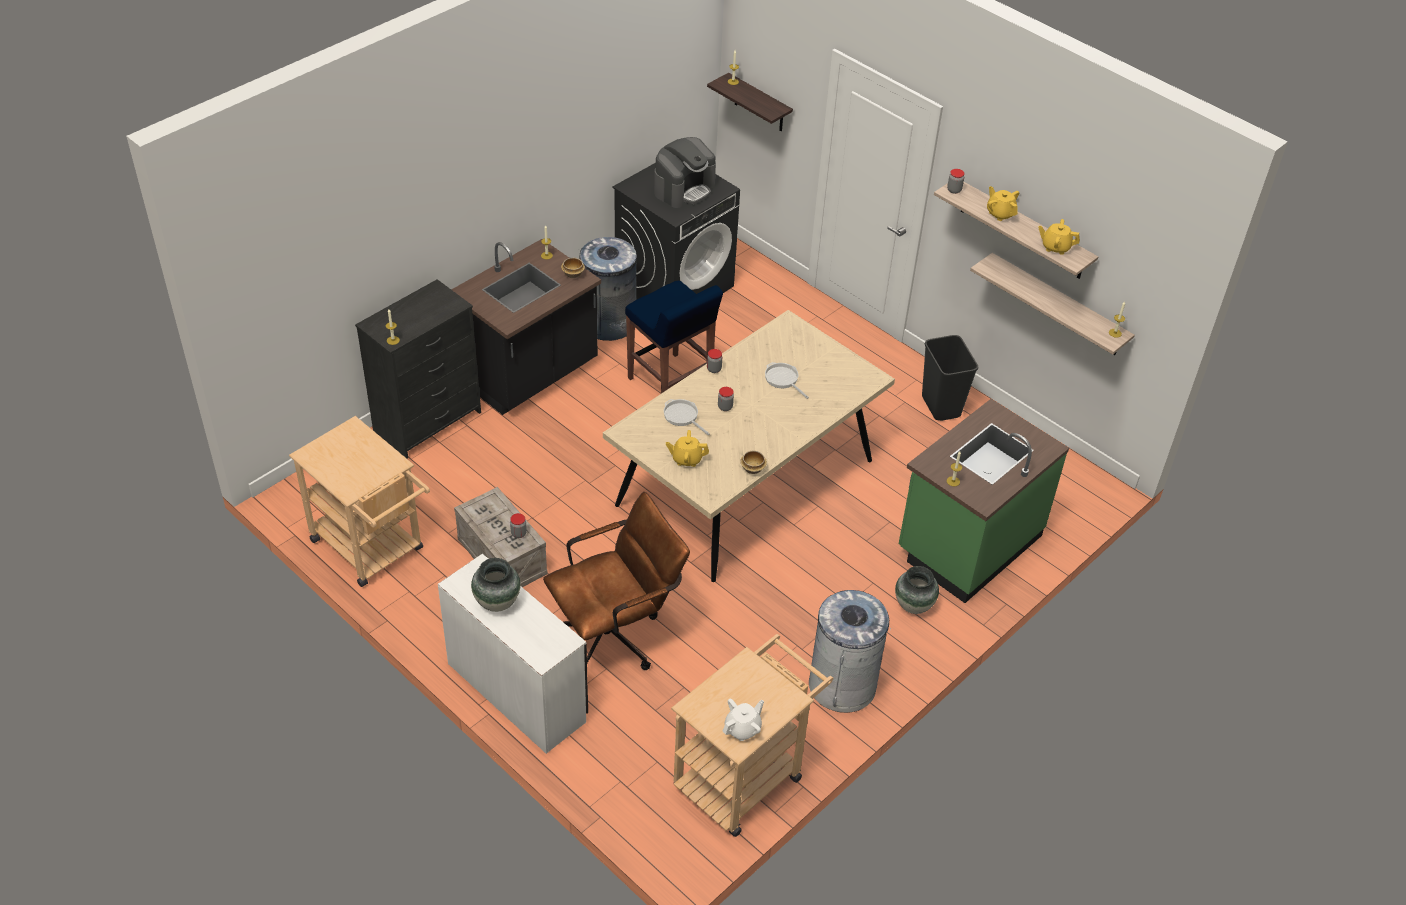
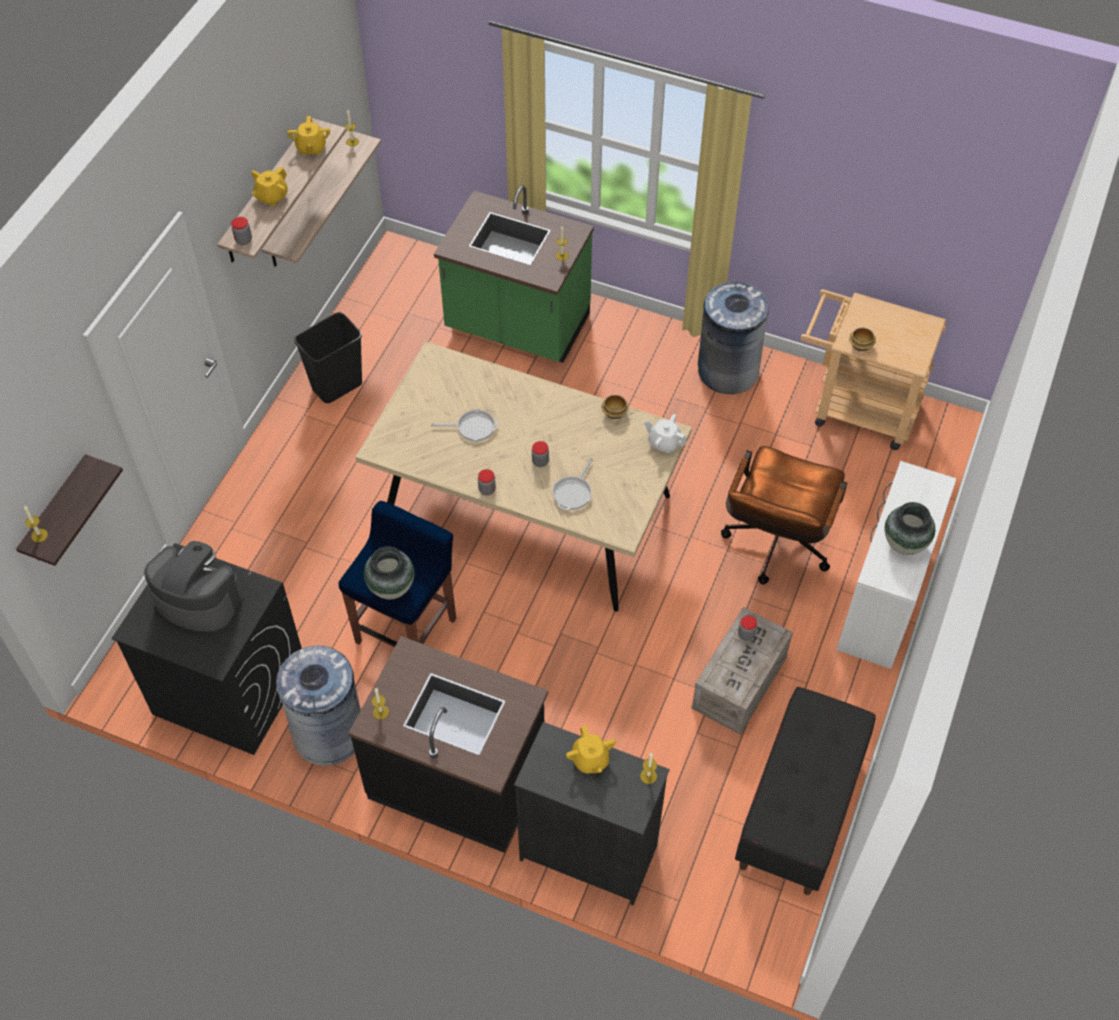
camera: 110 degrees left, 10 degrees up
(373, 549) = (800, 808): beige cart -> black bench
(572, 274) = (405, 669): bowl -> bowl (861, 346)
(616, 635) = (775, 548): brown office chair -> brown office chair turned 105 degrees counterclockwise
(686, 459) = (632, 468): yellow teapot -> yellow teapot (590, 759)
(743, 729) = (913, 325): white teapot -> white teapot (664, 443)
(783, 379) = (473, 427): frying pan -> frying pan turned 120 degrees counterclockwise
(914, 605) = (612, 345): vase -> vase (392, 587)

